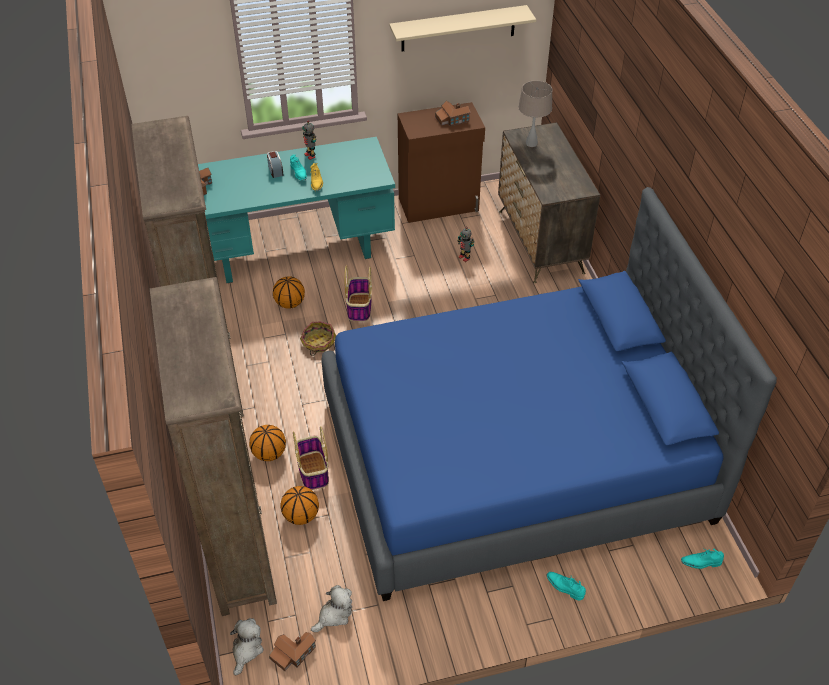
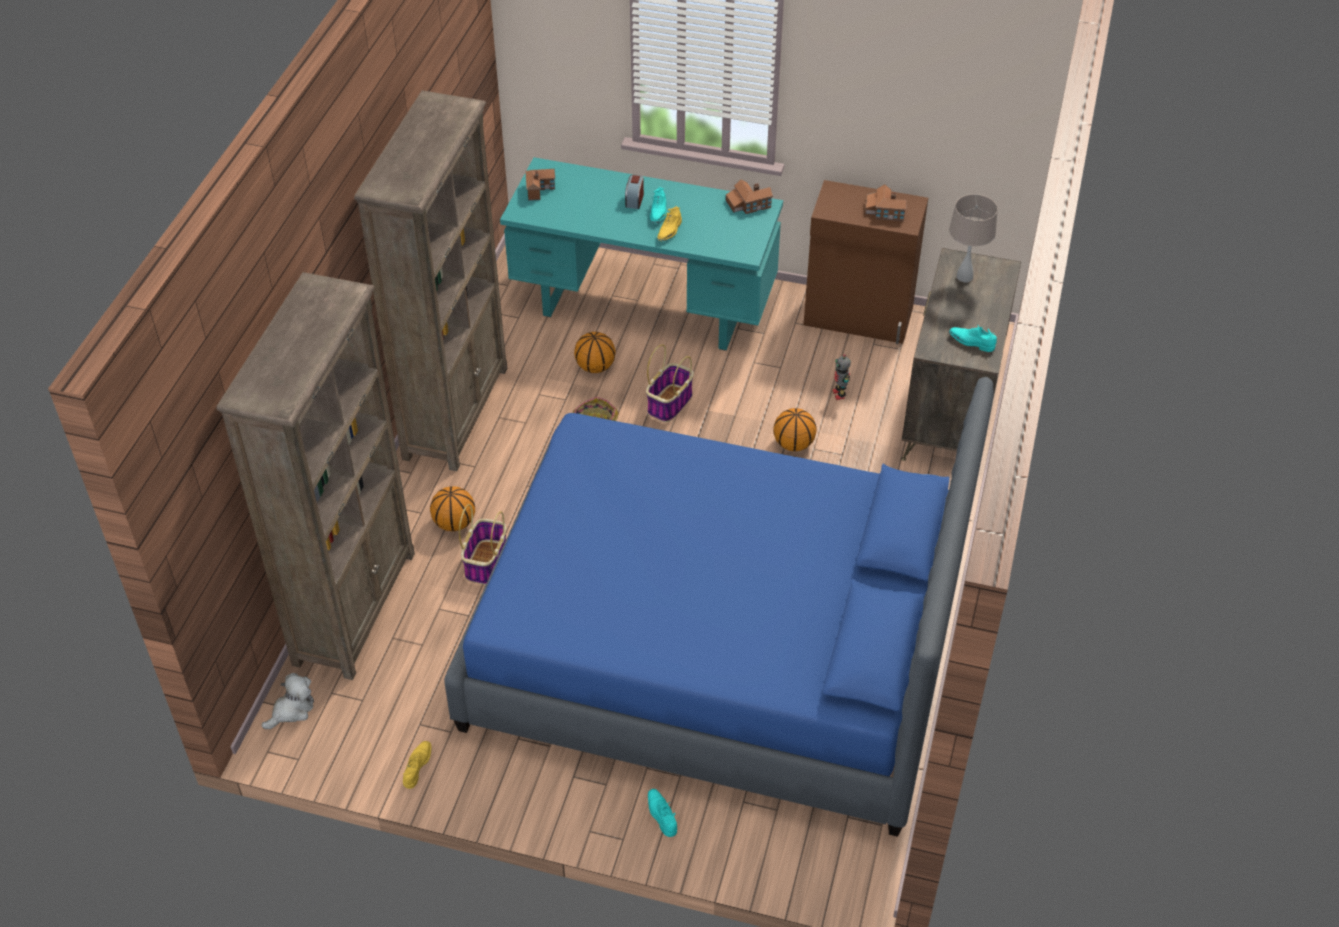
camera: 30 degrees right, 0 degrees up
(293, 653) = (333, 736): toy house -> toy house (748, 204)
(301, 516) = (440, 603): basketball -> basketball (794, 444)
(310, 155) = (688, 196): toy robot -> none
(334, 615) = (400, 719): plush toy -> none
(372, 643) = (417, 766): none -> yellow shoe
(458, 28) = (920, 96): beige shelf -> none
(701, 562) = (841, 868): turquoise shoe -> turquoise shoe (971, 342)

